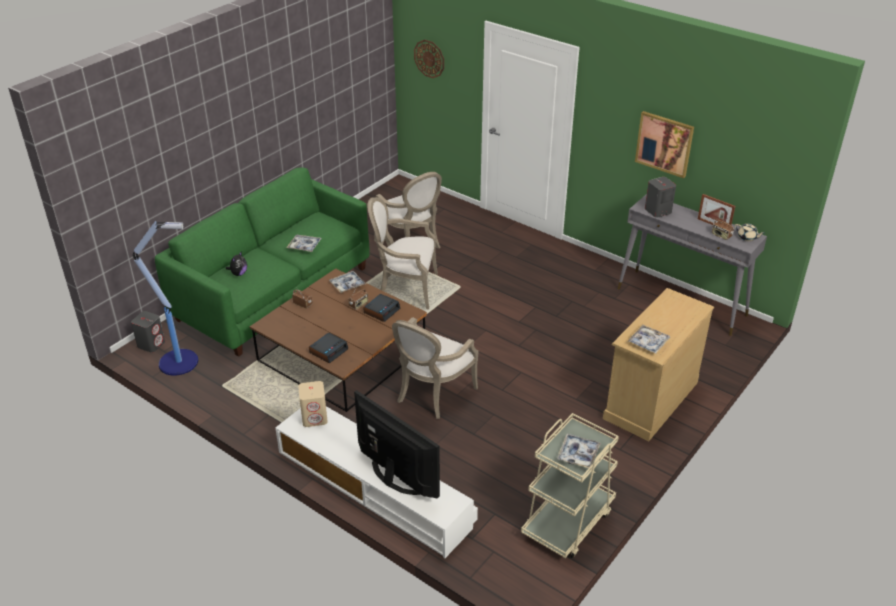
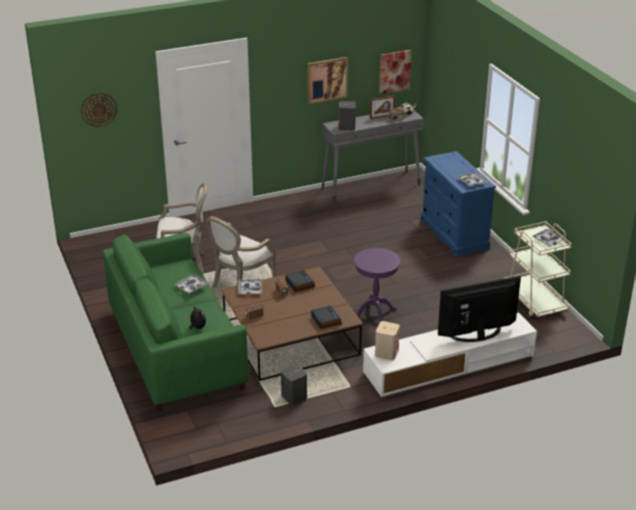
camera: 60 degrees left, 5 degrees down
(151, 344) = (179, 433): grey speaker -> grey speaker (294, 396)
(180, 362) = (221, 422): floor lamp -> none
(431, 394) = (375, 313): armchair -> purple side table
(650, 400) = (454, 234): beige dresser -> blue dresser
(756, 178) = (394, 71): none -> picture

